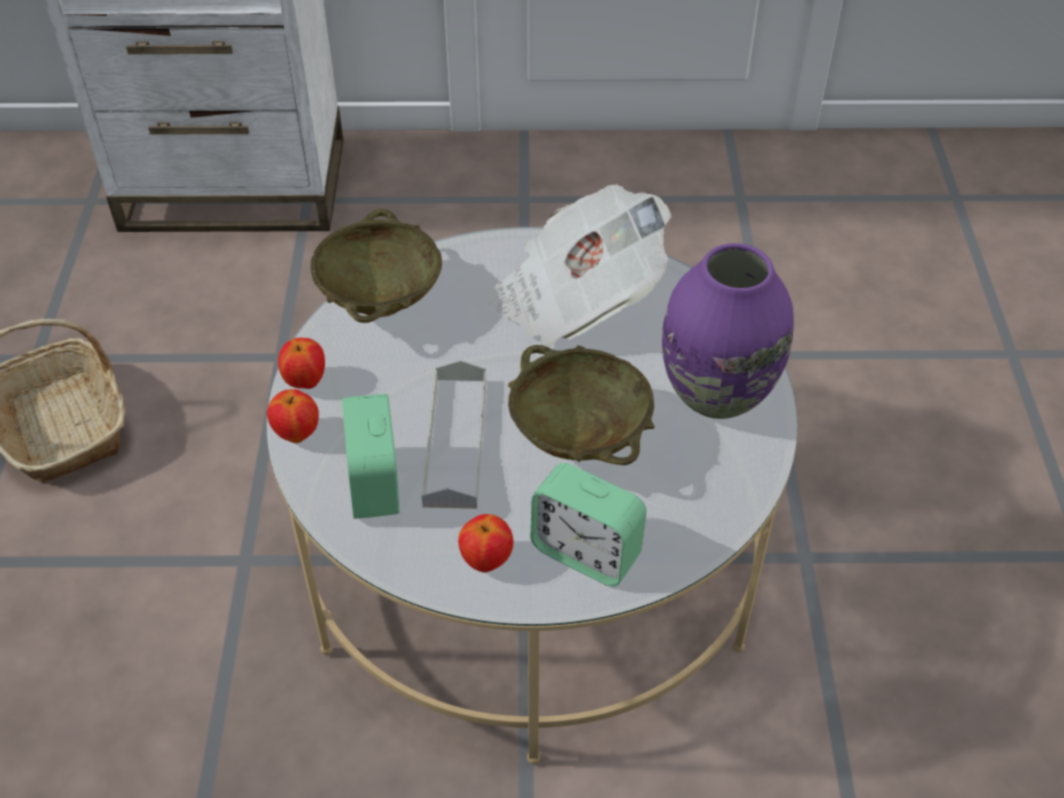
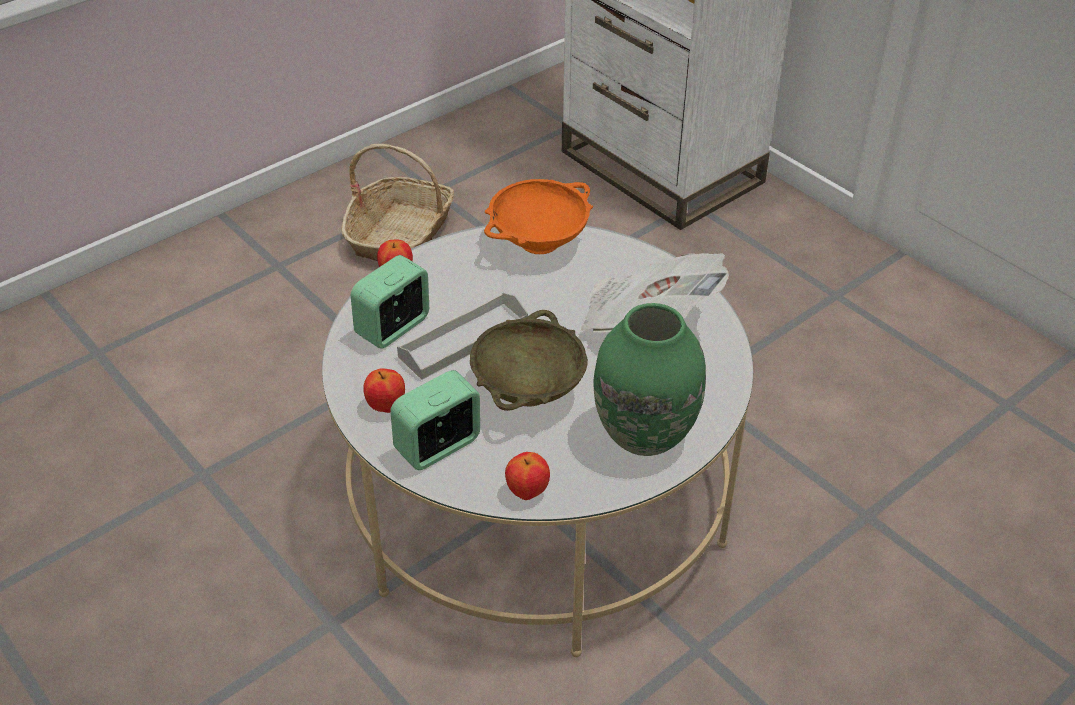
camera: 50 degrees right, 5 degrees down
(305, 382) = (439, 254): apple -> apple (527, 492)
(380, 300) = (539, 242): beige bowl -> orange bowl
(586, 552) = (438, 446): alarm clock -> alarm clock turned 60 degrees clockwise
(715, 394) = (643, 434): purple vase -> green vase

